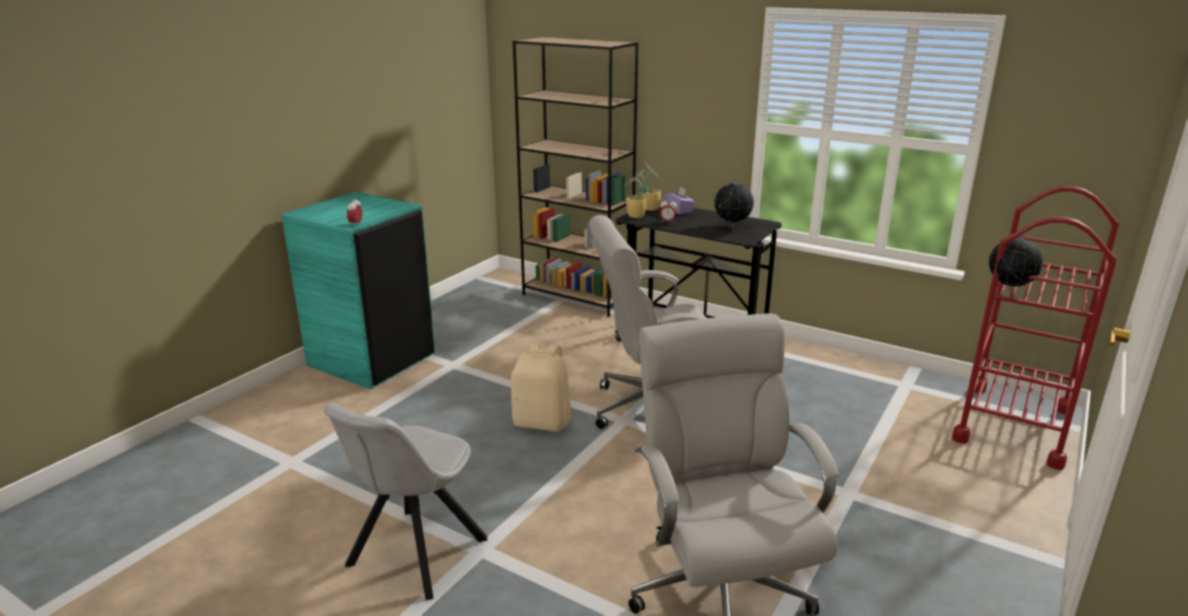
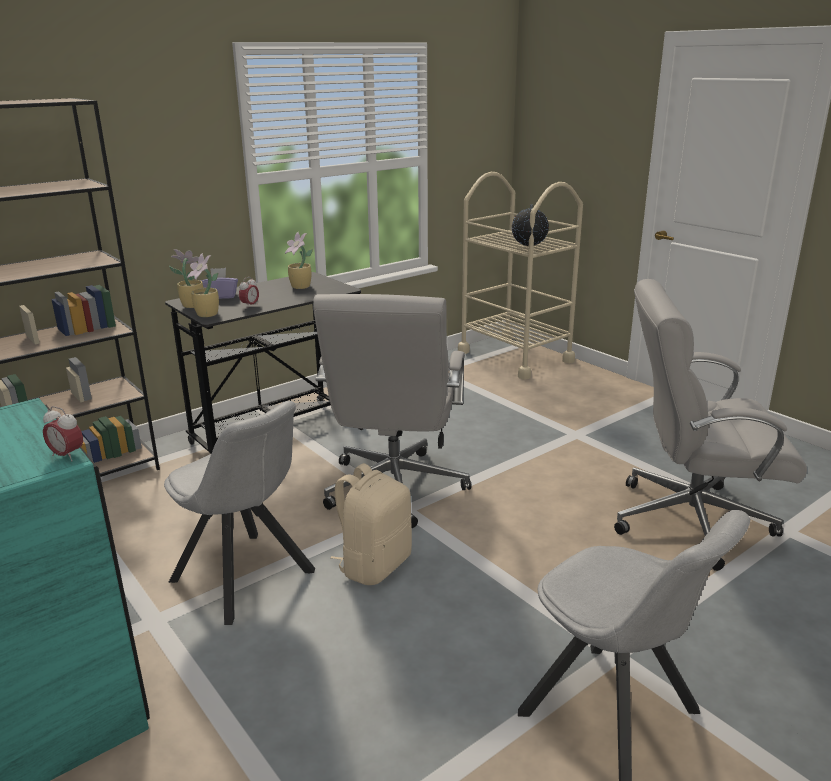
camera: 70 degrees left, 0 degrees up
(504, 380) = (245, 577): none -> grey chair
(732, 226) = (301, 287): globe -> potted plant
(1014, 425) = (515, 357): red cart -> beige cart

